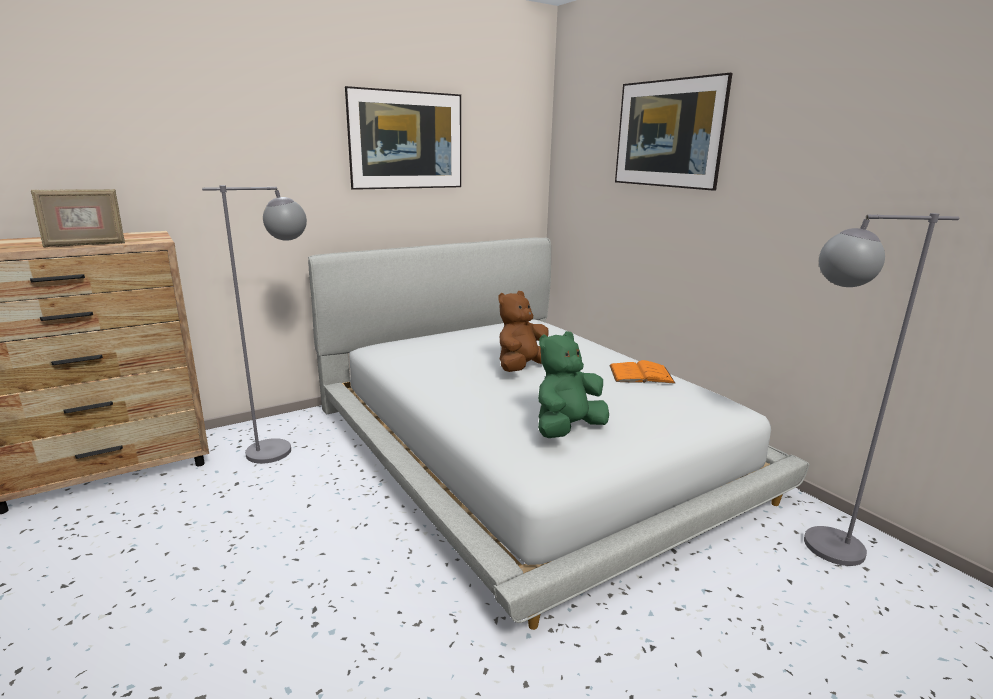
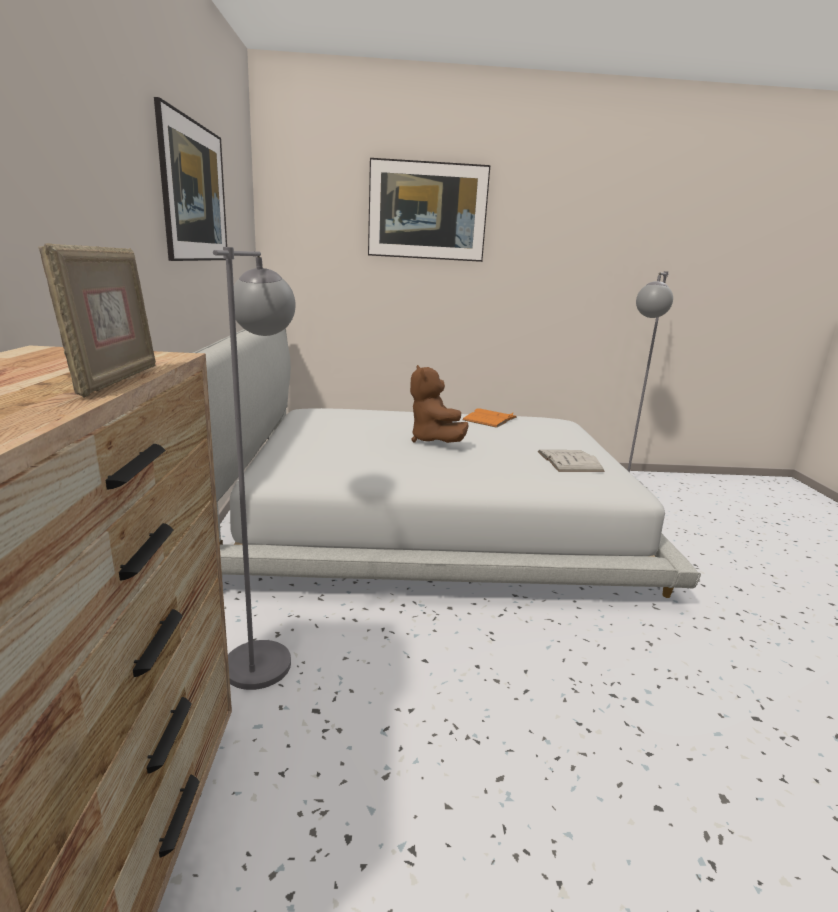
camera: 60 degrees left, 0 degrees up
(567, 429) = (569, 461): green plush toy -> white book

